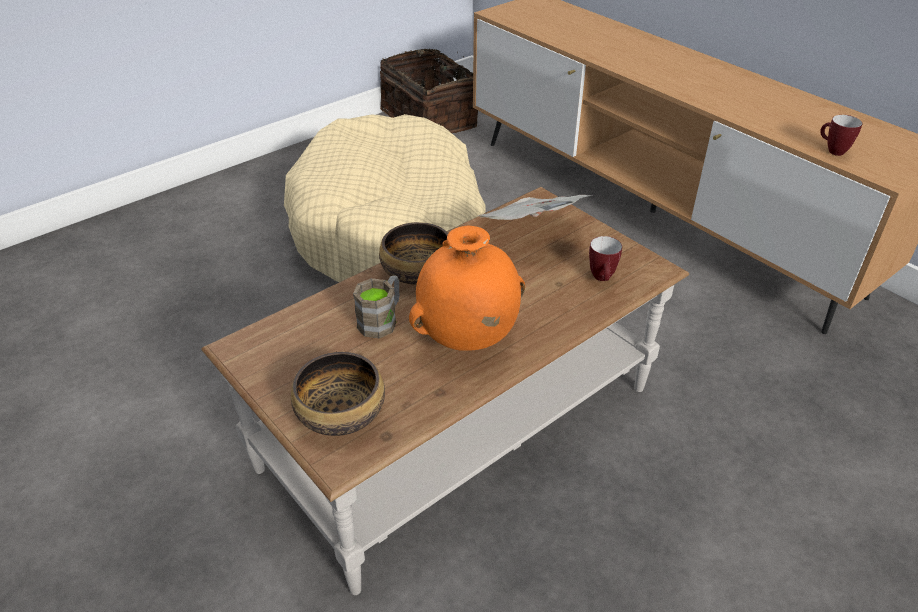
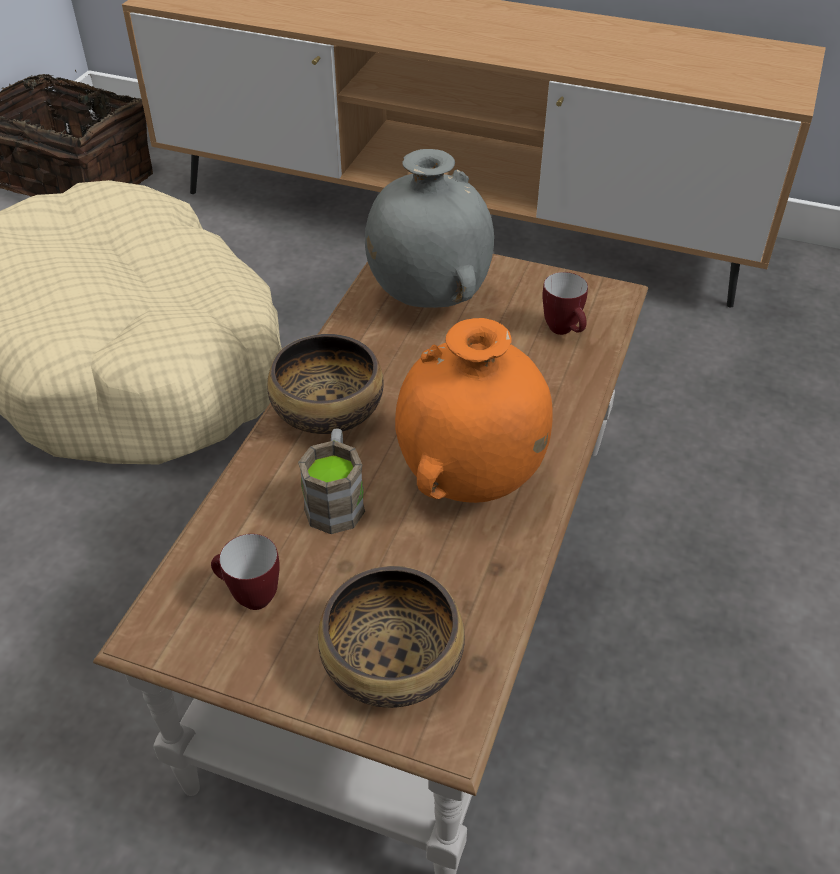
camera: 30 degrees left, 5 degrees up
(531, 231) = (428, 298): newspaper -> grey vase
(832, 151) = (709, 84): mug -> mug (248, 597)

